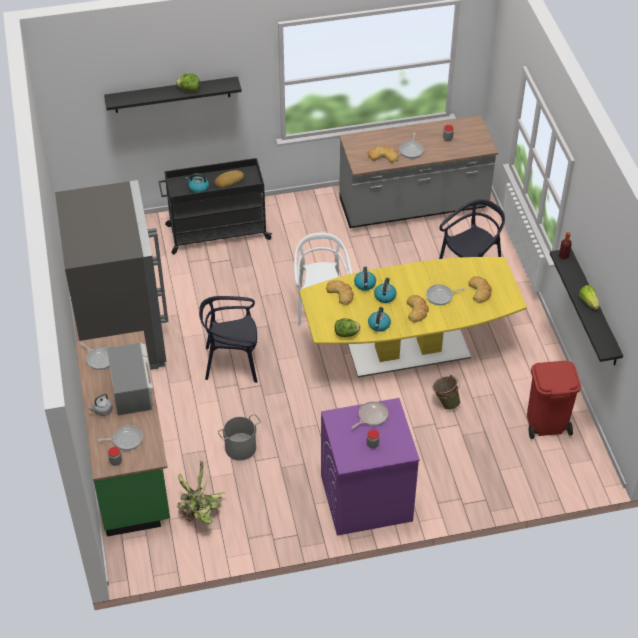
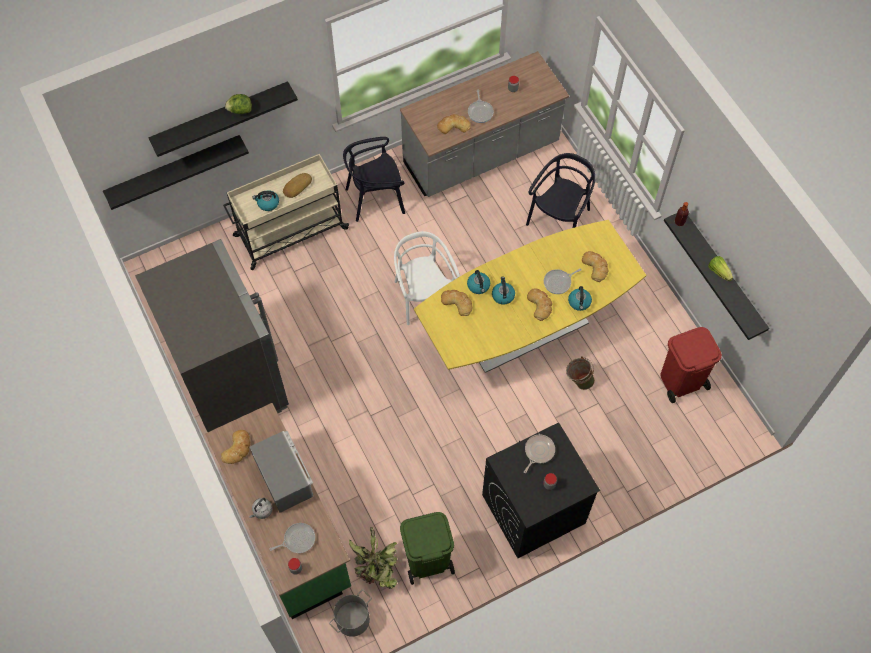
camera: 15 degrees left, 15 degrees up
(99, 359) = (238, 448): frying pan -> bread
(123, 138) = (174, 169): none -> black shelf
(216, 232) = (289, 232): black cart -> beige cart
(232, 362) = (354, 386): black chair -> black chair (375, 199)
(240, 448) = (393, 483): grey bucket -> grey bucket (353, 620)
(250, 517) = (427, 560): none -> green trash can
(346, 334) = (478, 350): lettuce -> none
(365, 498) = (533, 509): purple washing machine -> black washing machine
(379, 325) = (507, 332): kettle -> kettle (579, 302)

